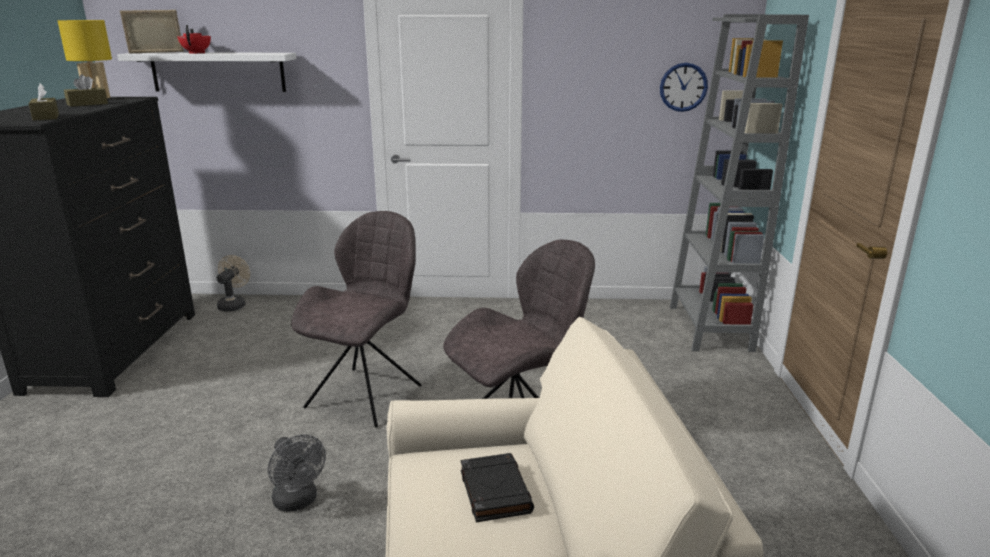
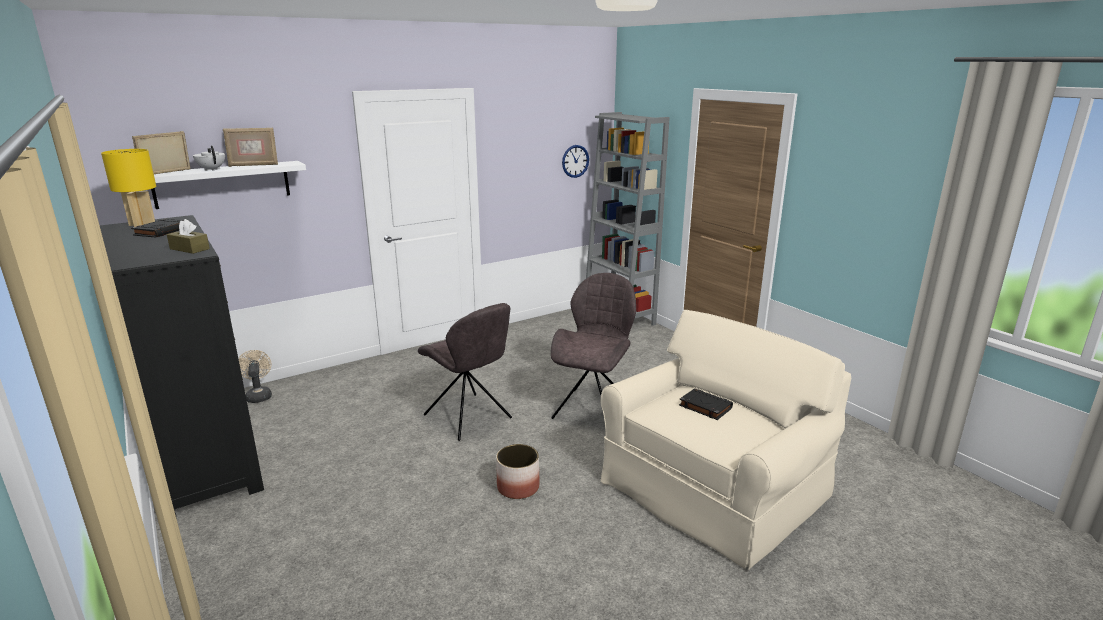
camera: 35 degrees left, 0 degrees up
(87, 104) = (162, 231): brown tissue box -> black book
(197, 53) = (212, 169): red teapot -> white teapot
(242, 52) = (253, 165): none -> picture frame
(298, 502) = (518, 487): grey fan -> planter
(367, 394) = (469, 418): grey chair -> grey chair turned 150 degrees clockwise

